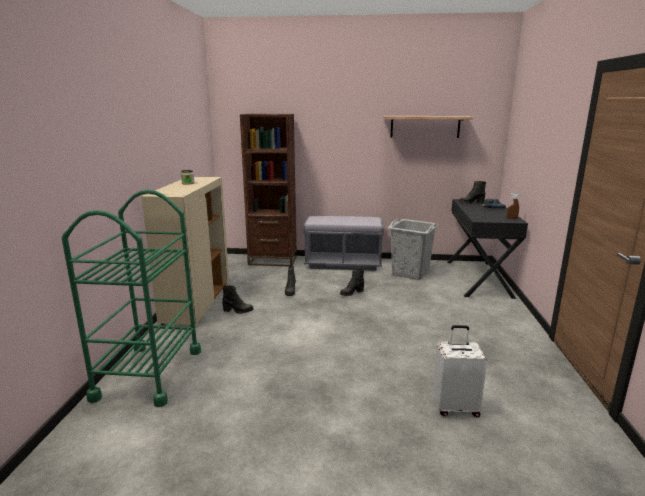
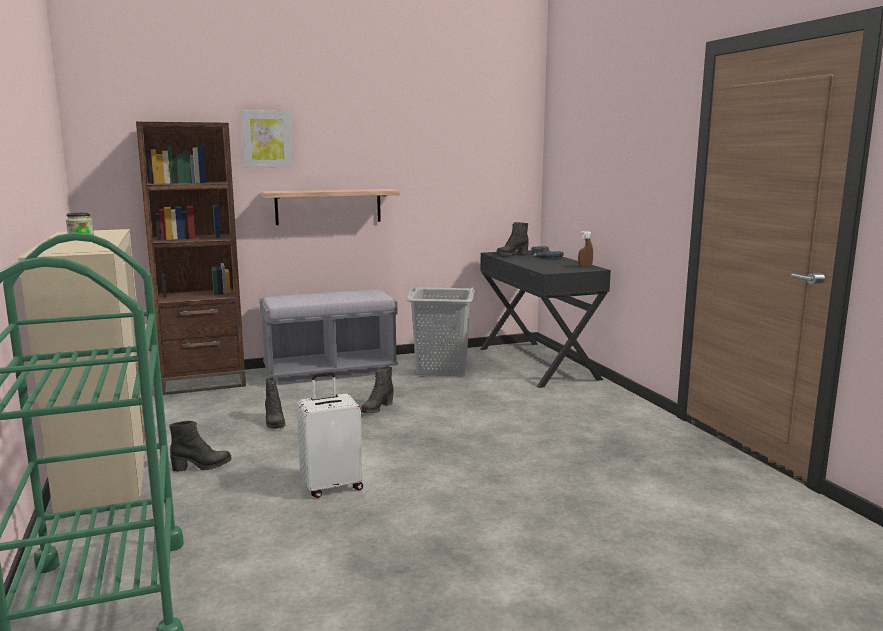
camera: 25 degrees left, 5 degrees down
(317, 122) = (267, 139): none -> picture
(425, 126) = (434, 146): shelf -> shelf (328, 206)
(455, 407) = (641, 523): white suitcase -> white suitcase (332, 486)

